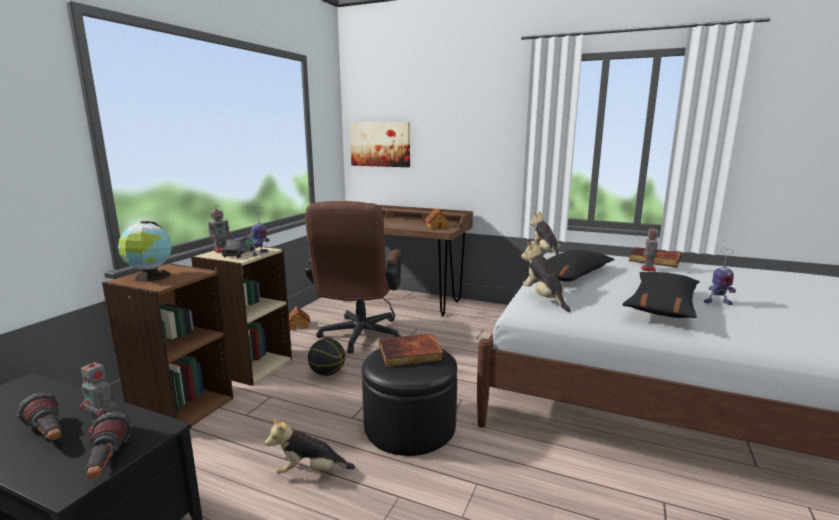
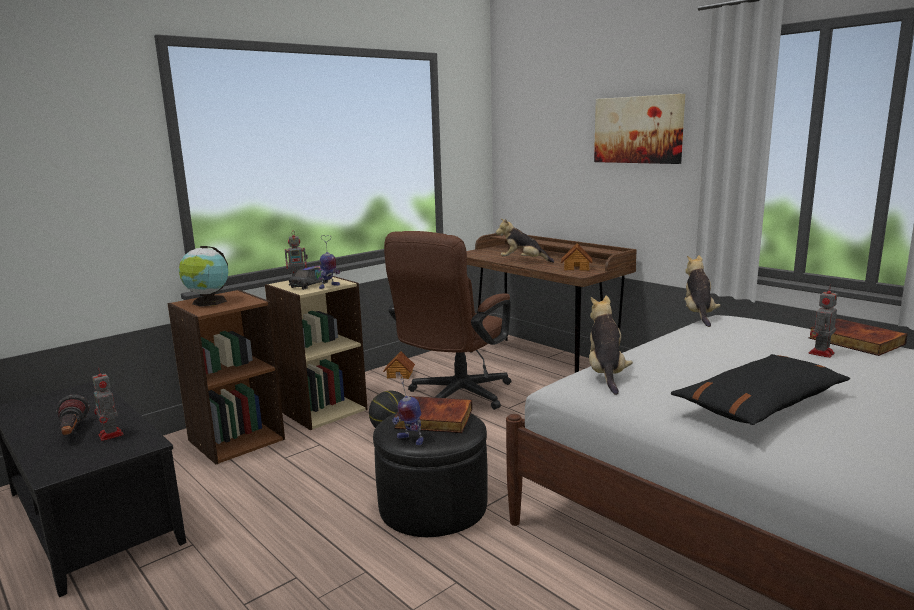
camera: 25 degrees right, 0 degrees up
(107, 464) = (90, 463): flashlight -> none
(310, 472) = (301, 525): plush toy -> plush toy (523, 261)
(380, 144) = (531, 157): picture -> picture (638, 130)
(571, 275) = (688, 348): black pillow -> none
(717, 303) = (859, 413): toy robot -> toy robot (410, 439)

